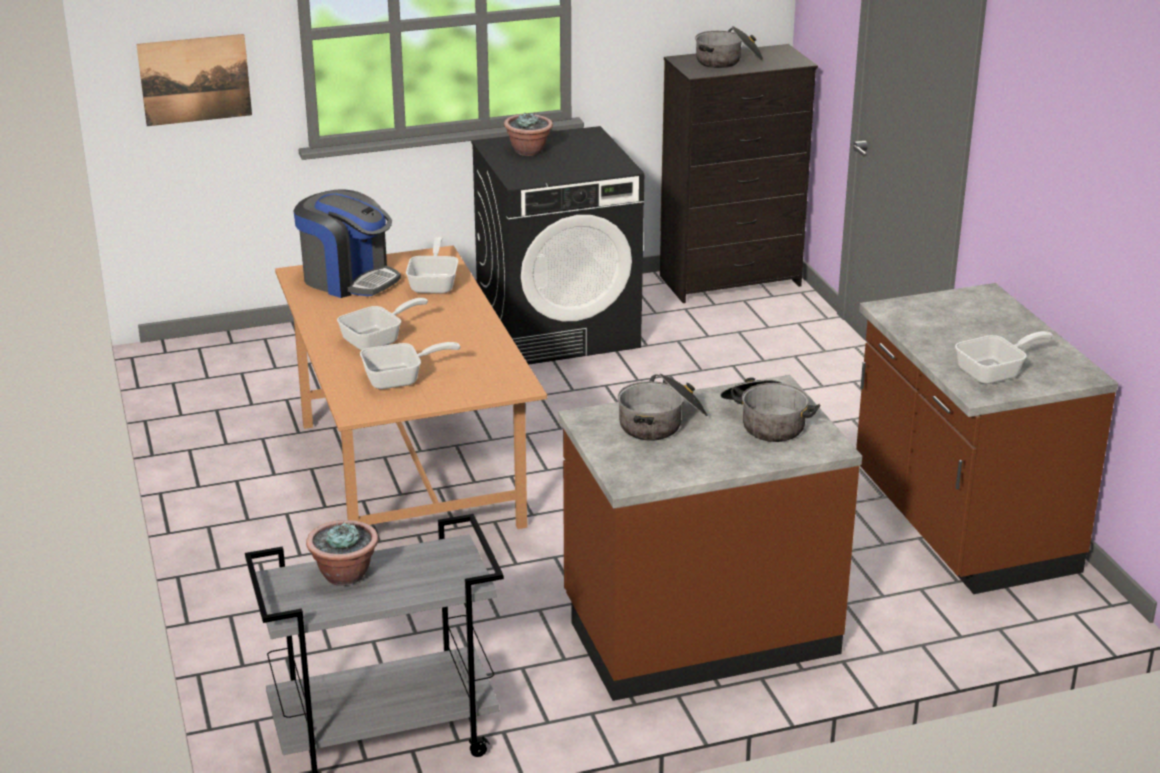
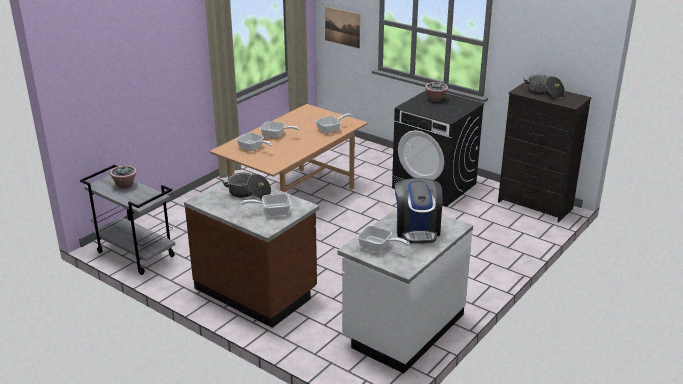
camera: 55 degrees right, 0 degrees up
(349, 279) = (314, 116): coffee machine -> coffee machine (417, 230)
(765, 422) = (272, 211): cooking pot -> frying pan
(960, 526) = (402, 328): brown counter -> white counter

